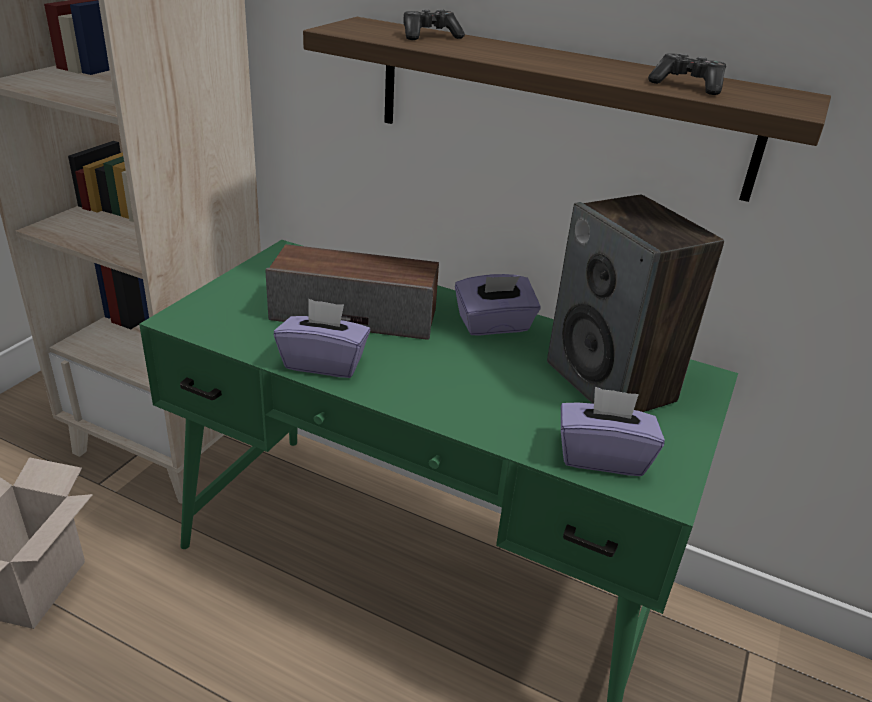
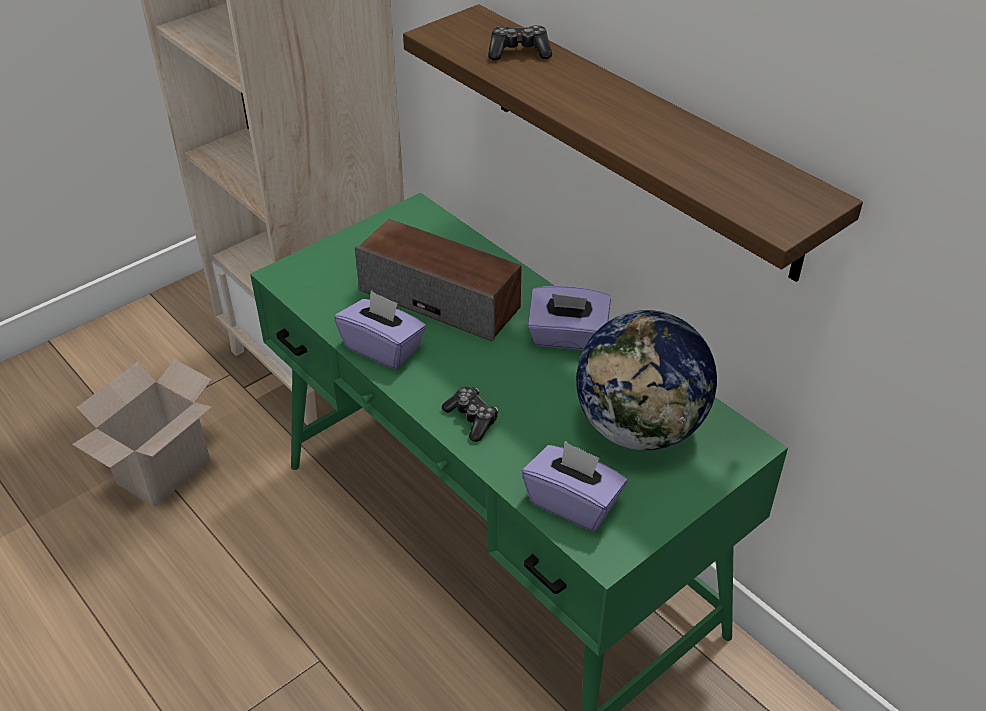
camera: 25 degrees right, 10 degrees up
(611, 382) = (640, 428): speaker -> globe
(687, 86) = (706, 170): game controller -> game controller (472, 419)

